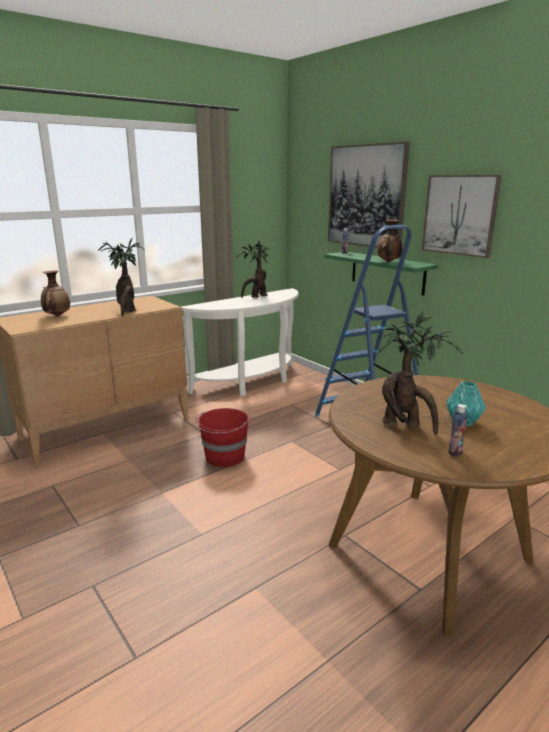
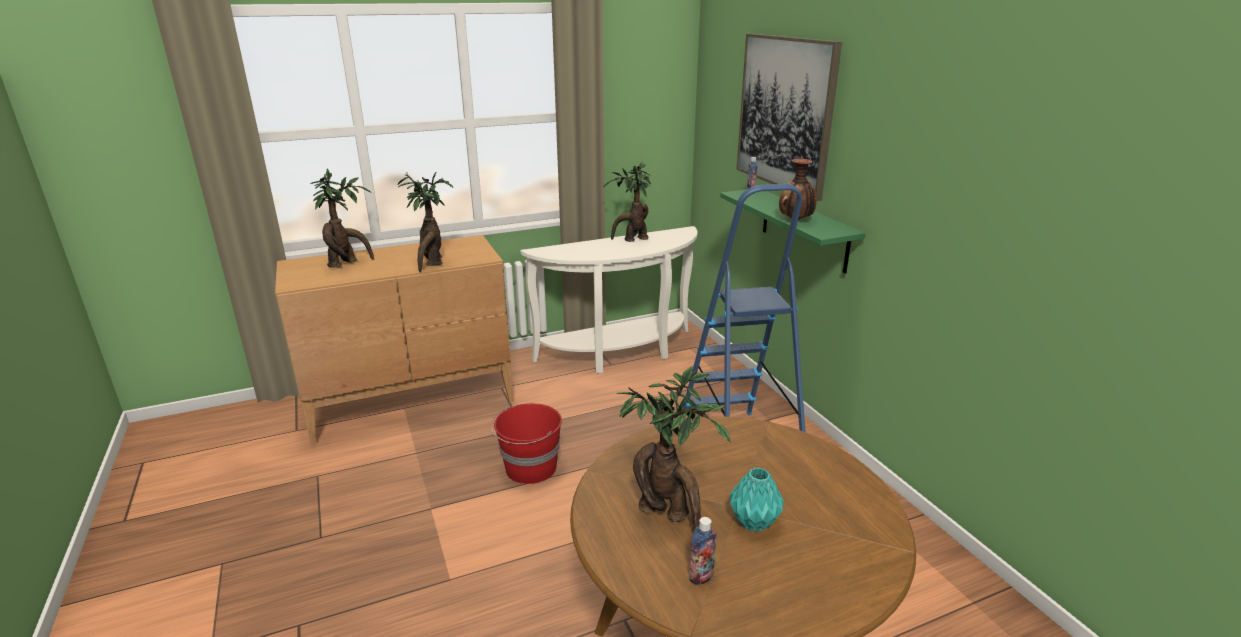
camera: 15 degrees right, 5 degrees up
(57, 315) = (347, 263): vase -> potted plant
(460, 215) = (898, 165): picture -> none

